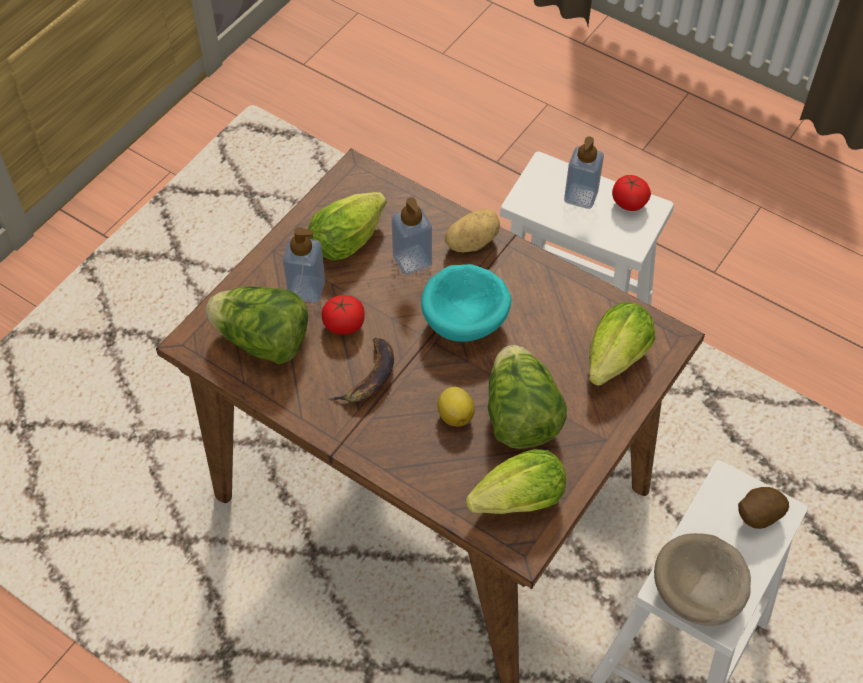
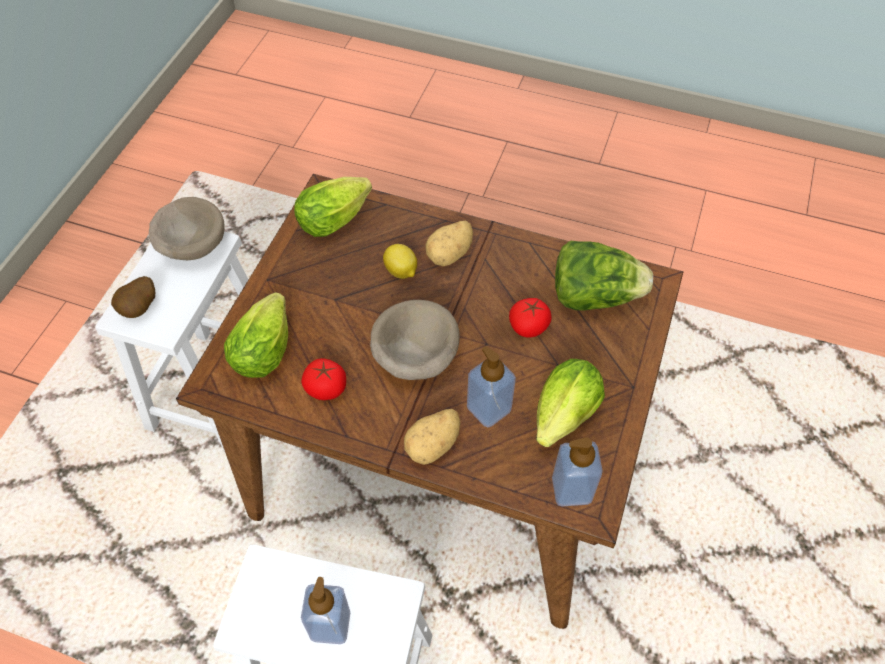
camera: 165 degrees right, 0 degrees up
(307, 289) = (579, 353): soap dispenser -> soap dispenser (571, 489)
(369, 377) = (486, 286): banana -> none
(394, 423) = (450, 255): none -> potato
(467, 320) = (414, 357): turquoise bowl -> beige bowl
(520, 416) = (345, 282): lettuce -> none
(628, 203) = (269, 628): tomato -> tomato (326, 388)

